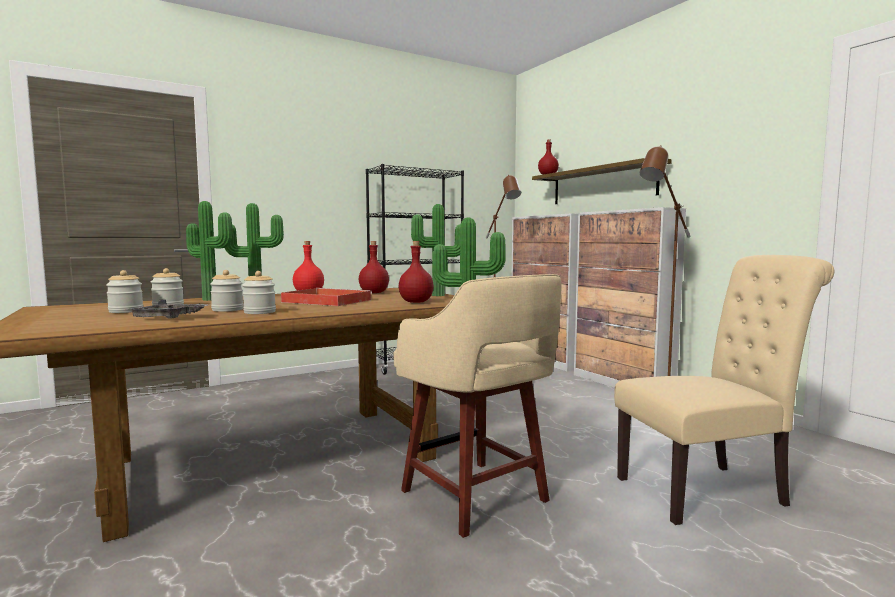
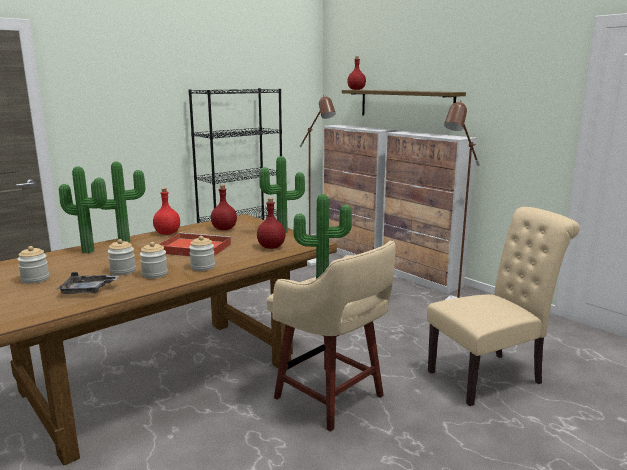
camera: 10 degrees left, 10 degrees up
(168, 306) = (63, 267): jar -> jar (202, 267)

